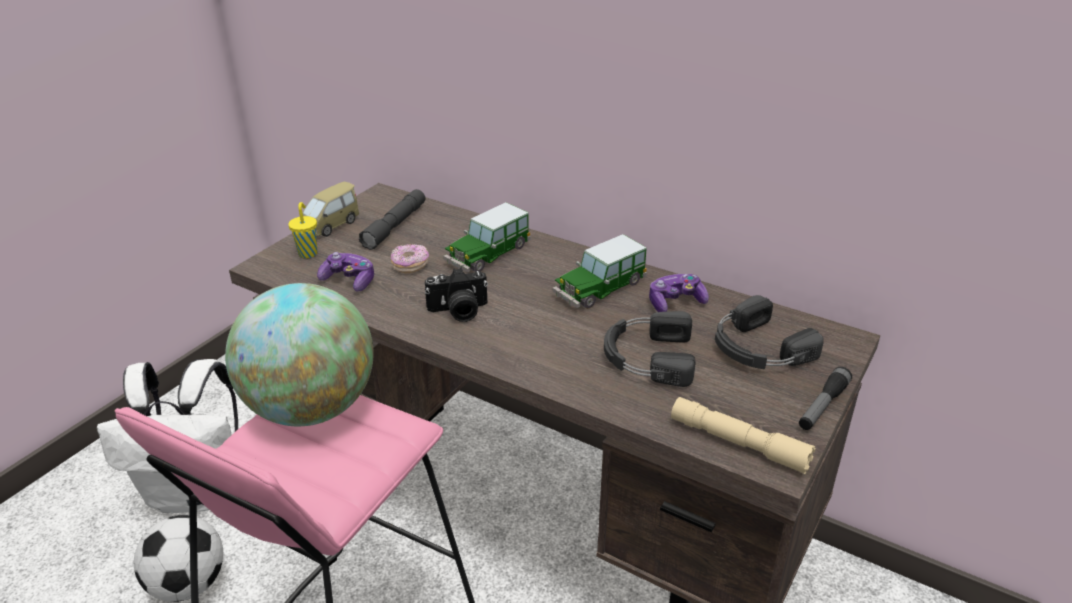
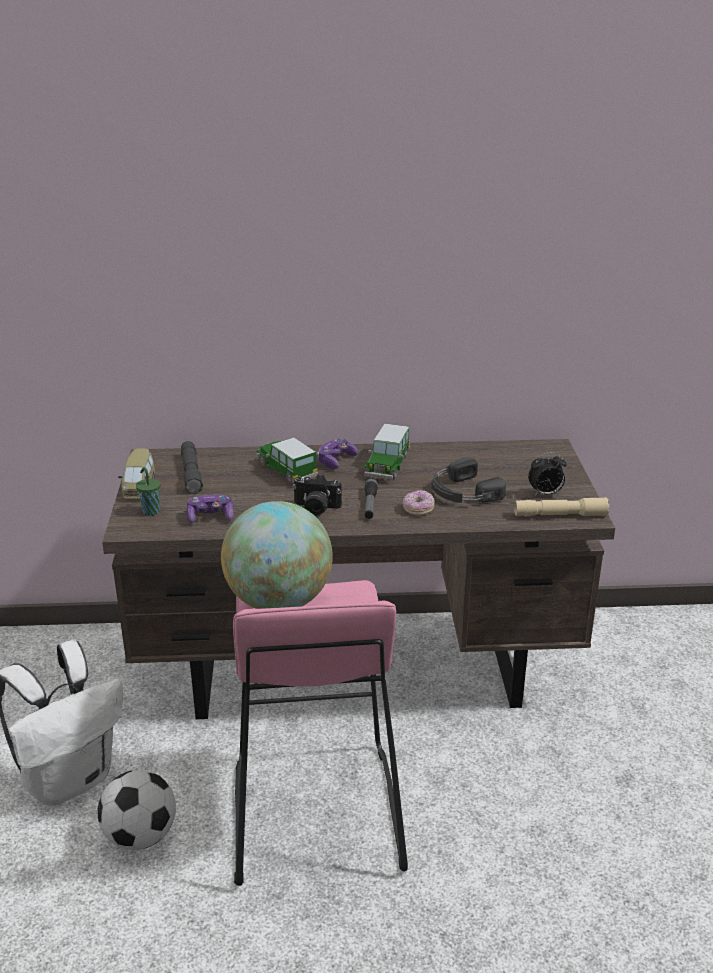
camera: 35 degrees left, 5 degrees down
(308, 253) = (150, 511): yellow cup -> green cup
(410, 266) = (241, 494): donut -> donut (418, 509)
(458, 311) = (315, 508): camera -> camera turned 60 degrees clockwise
(488, 254) = (286, 469): toy car -> toy car turned 135 degrees clockwise
(675, 302) = (442, 458): game controller -> game controller (336, 460)
(753, 403) = (545, 494): none -> alarm clock
(757, 348) = (515, 466): black headphones -> none
(822, 406) = (579, 483): flashlight -> flashlight (370, 504)

